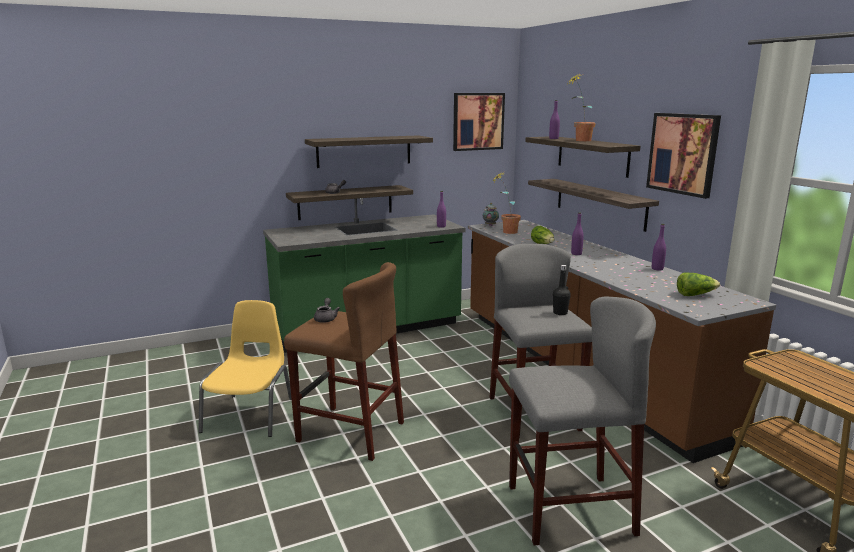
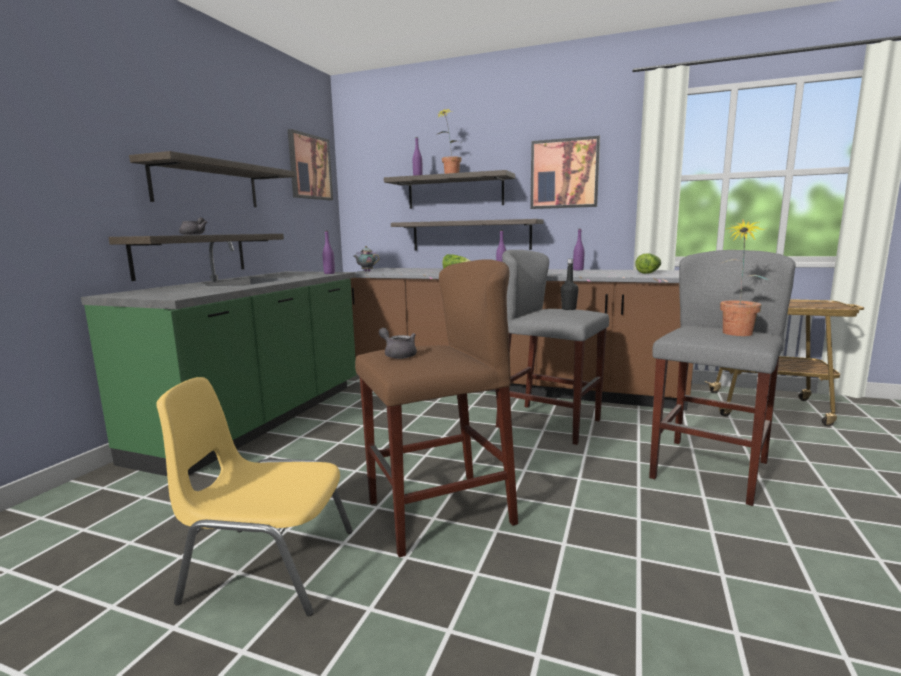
camera: 45 degrees left, 5 degrees down
(250, 414) = (269, 565): yellow chair -> yellow chair turned 45 degrees counterclockwise
(505, 232) = (397, 272): potted plant -> potted plant (735, 334)

